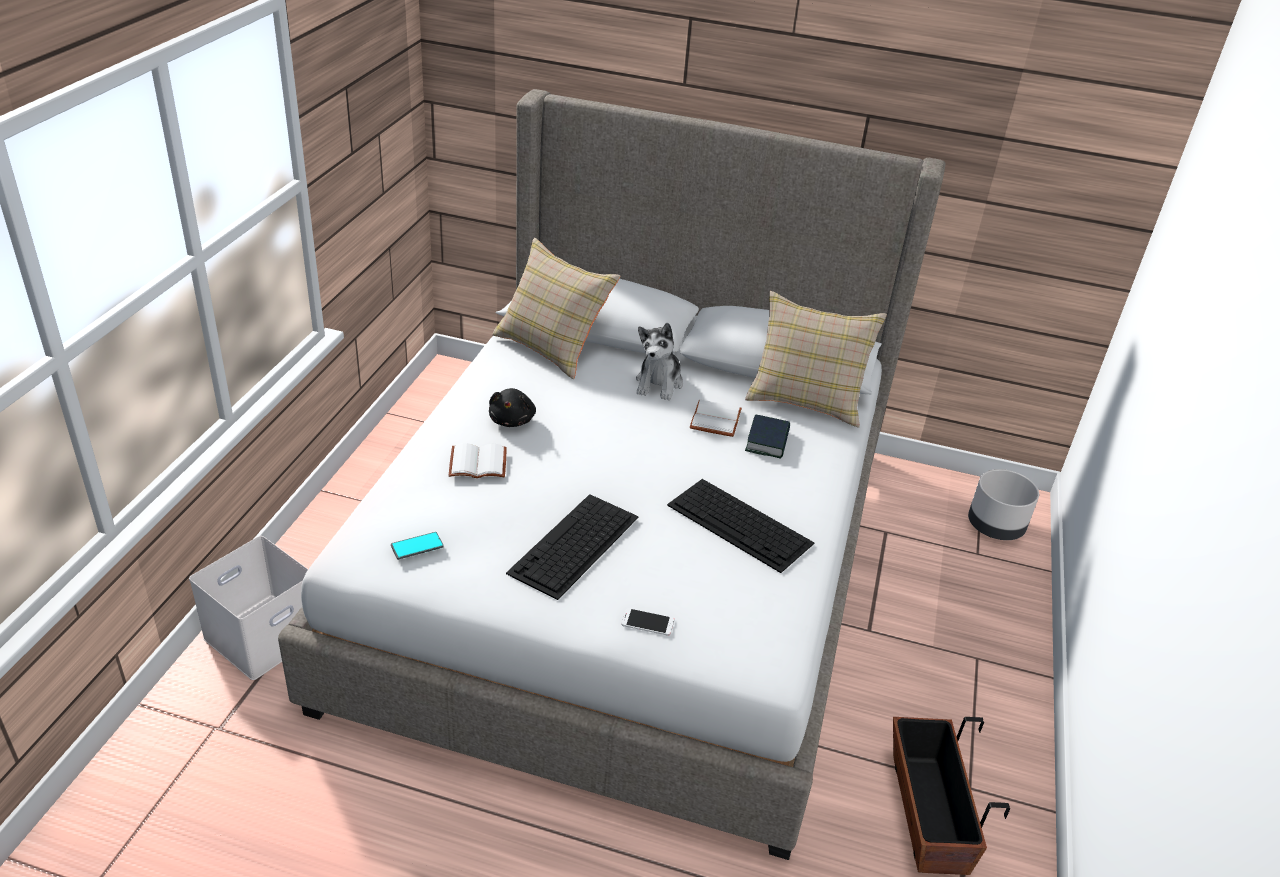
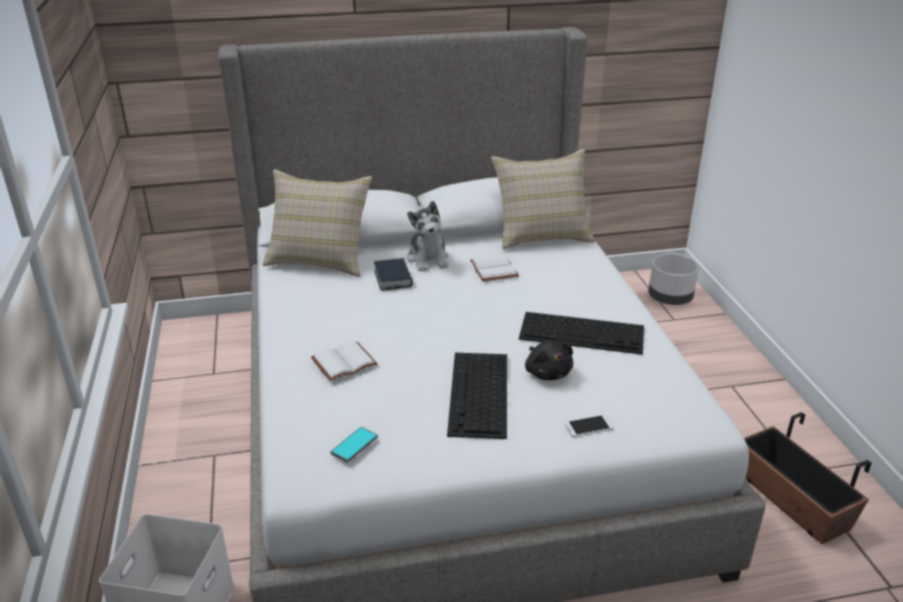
camera: 25 degrees left, 5 degrees down
(512, 420) = (339, 321): black plush toy -> black plush toy (547, 372)
(767, 441) = (544, 271): book -> book (393, 278)

